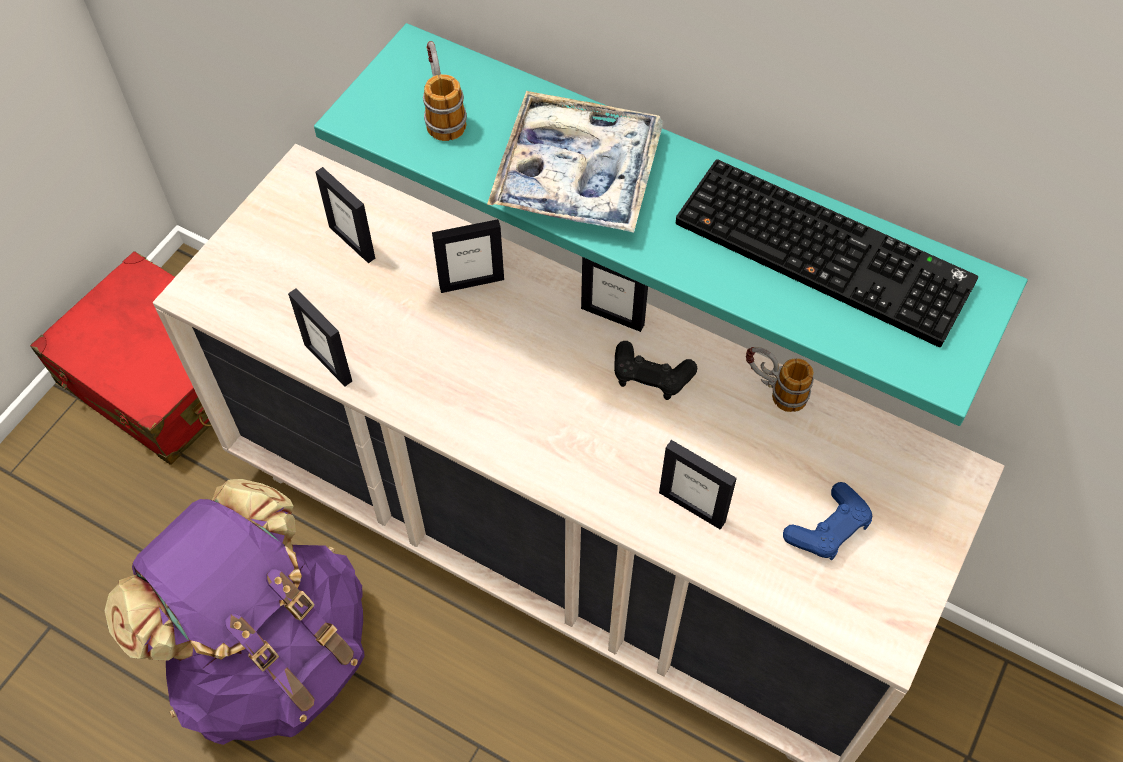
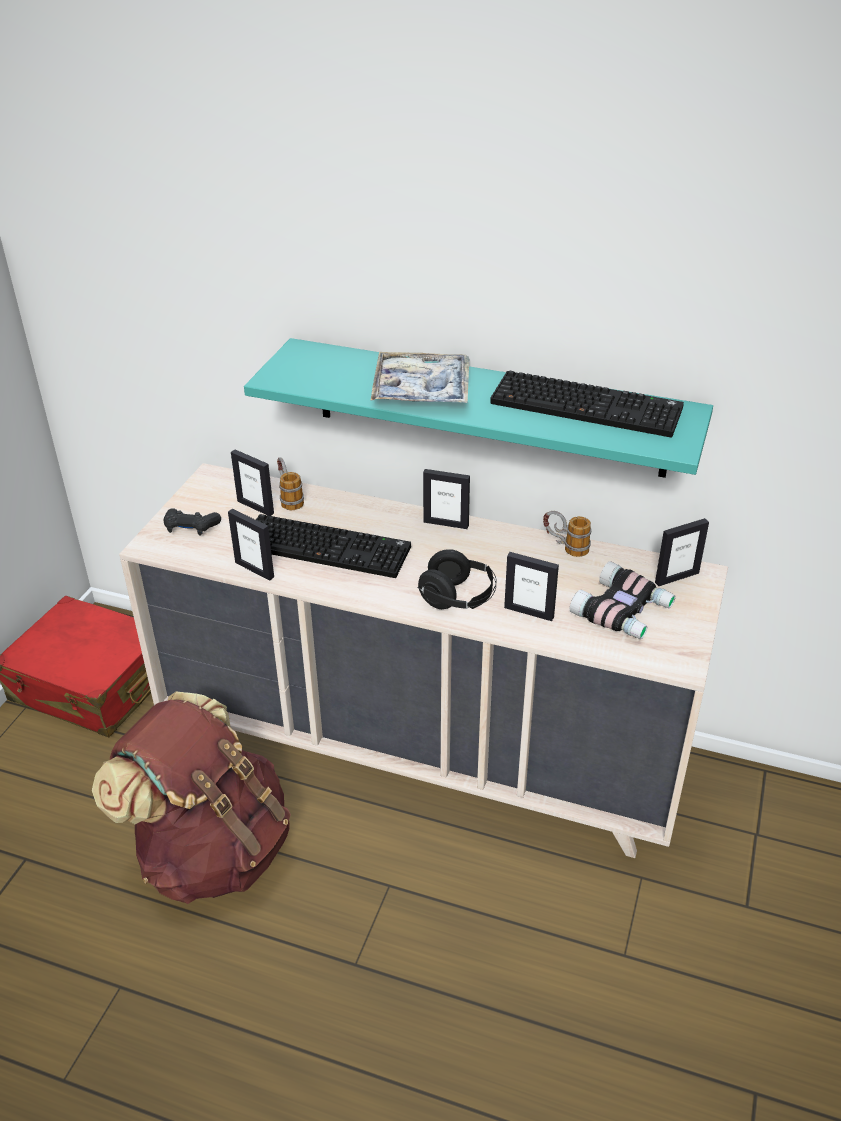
camera: 10 degrees left, 20 degrees down
(272, 654) = (211, 850): purple backpack -> brown backpack
(438, 335) = (328, 547): none -> keyboard
(442, 113) = (326, 372): mug -> mug (288, 498)
(471, 282) = (344, 518): picture frame -> picture frame (676, 577)
(598, 464) = (458, 598): none -> black headphones
(651, 376) = (481, 550): black game controller -> black game controller (191, 528)
(828, 529) = (623, 611): blue game controller -> binoculars

